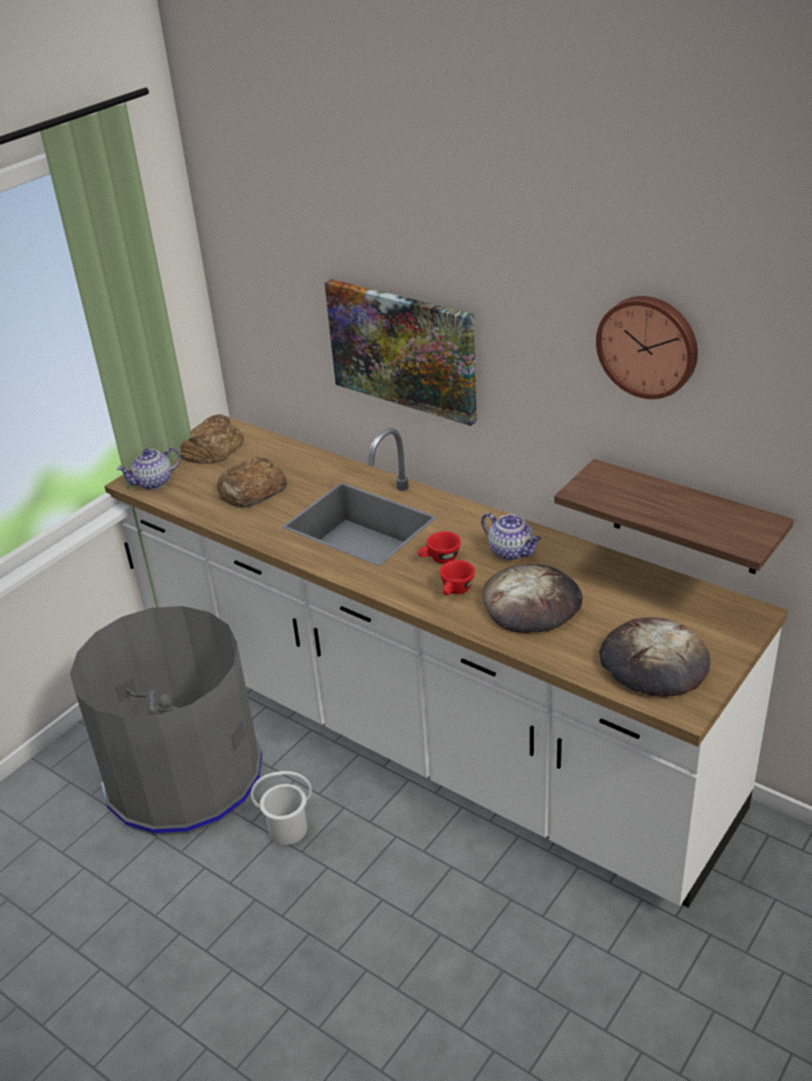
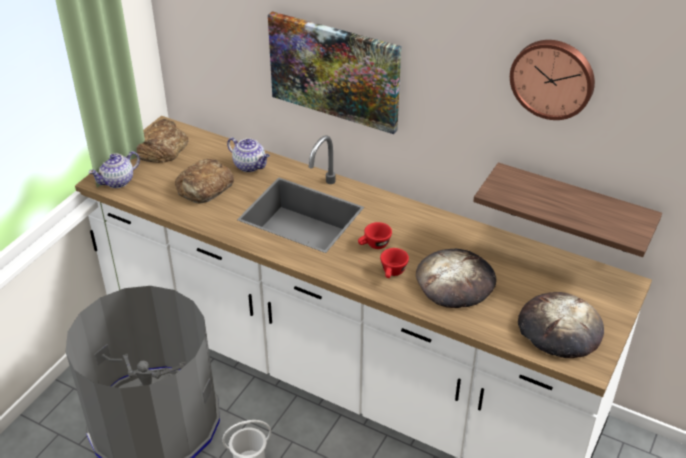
camera: 10 degrees left, 5 degrees up
(512, 552) = (431, 236): teapot -> teapot (250, 166)

